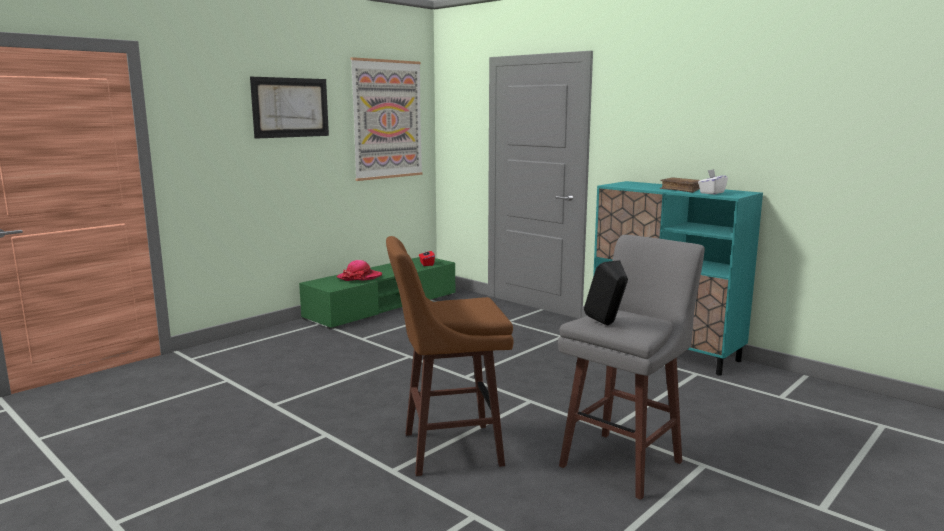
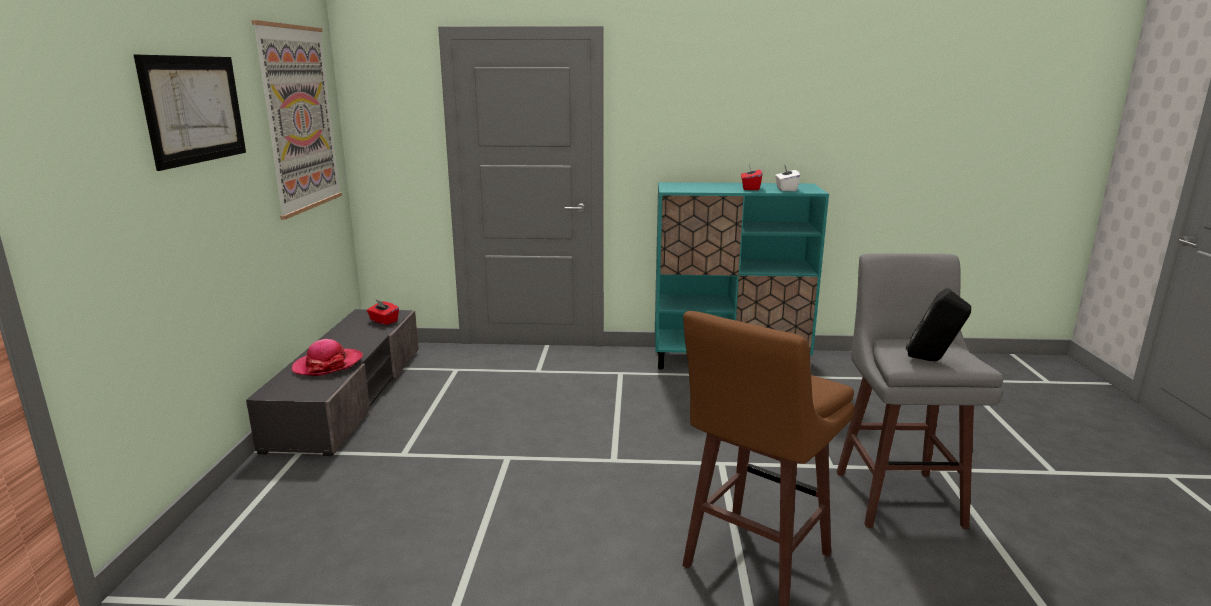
camera: 40 degrees left, 5 degrees up
(383, 306) = (349, 395): green tv stand -> grey tv stand
(682, 190) = (750, 188): brown book -> red tissue box

